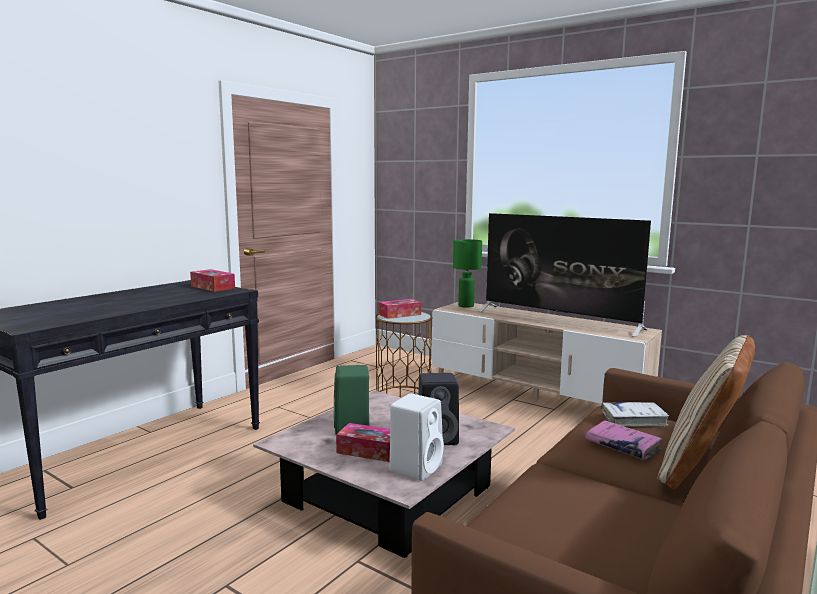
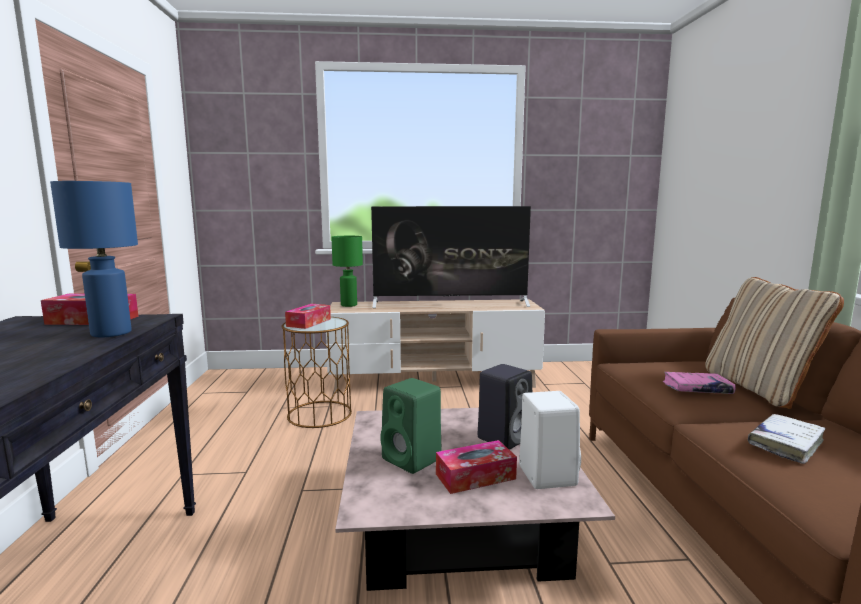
camera: 40 degrees left, 0 degrees up
(200, 296) = (110, 333): none -> blue table lamp
(633, 420) = (653, 367): white book -> white book (785, 444)

